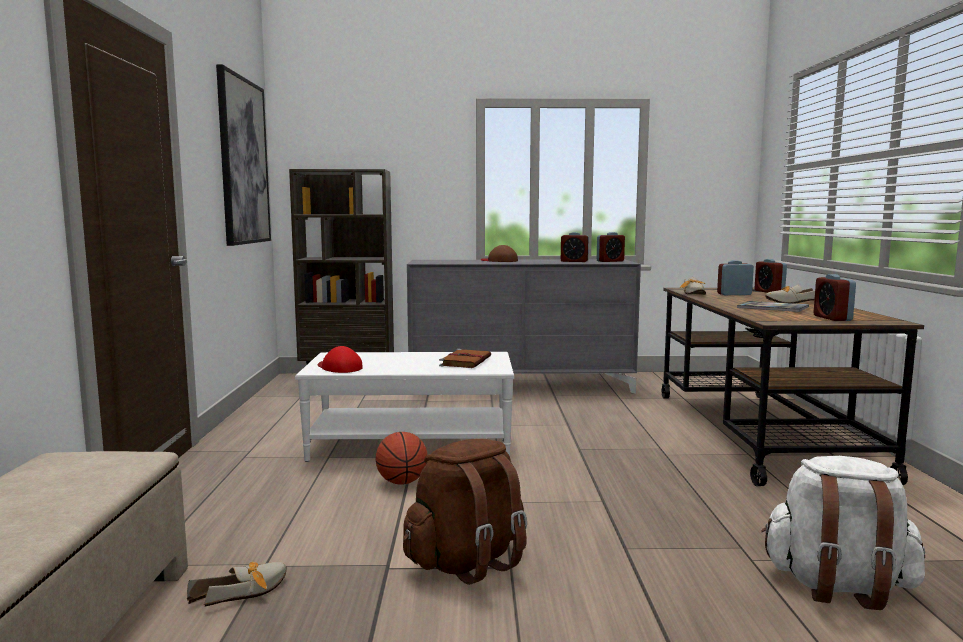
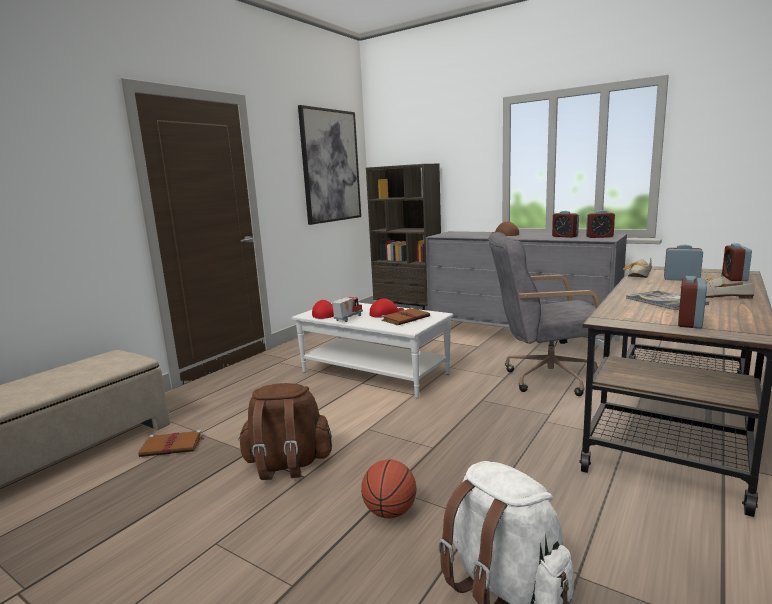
camera: 35 degrees right, 5 degrees up
(247, 592) = (173, 446): shoe -> brown book
(387, 368) = (347, 318): none -> toy truck
(402, 482) = (331, 399): basketball -> basketball (390, 512)
(427, 358) = (386, 313): none -> red cap
(609, 420) = (544, 379): none -> grey office chair

